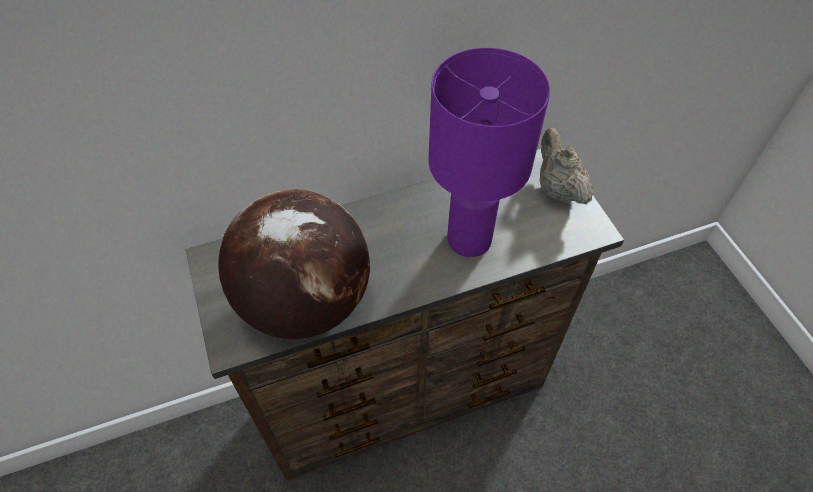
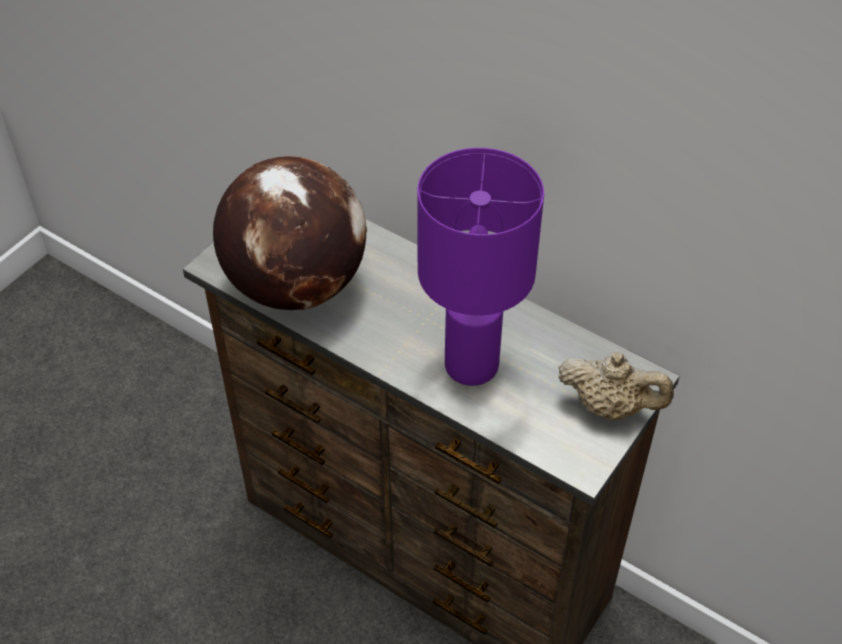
camera: 55 degrees right, 5 degrees down
(558, 189) = (610, 406): beige teapot -> beige teapot turned 75 degrees clockwise

